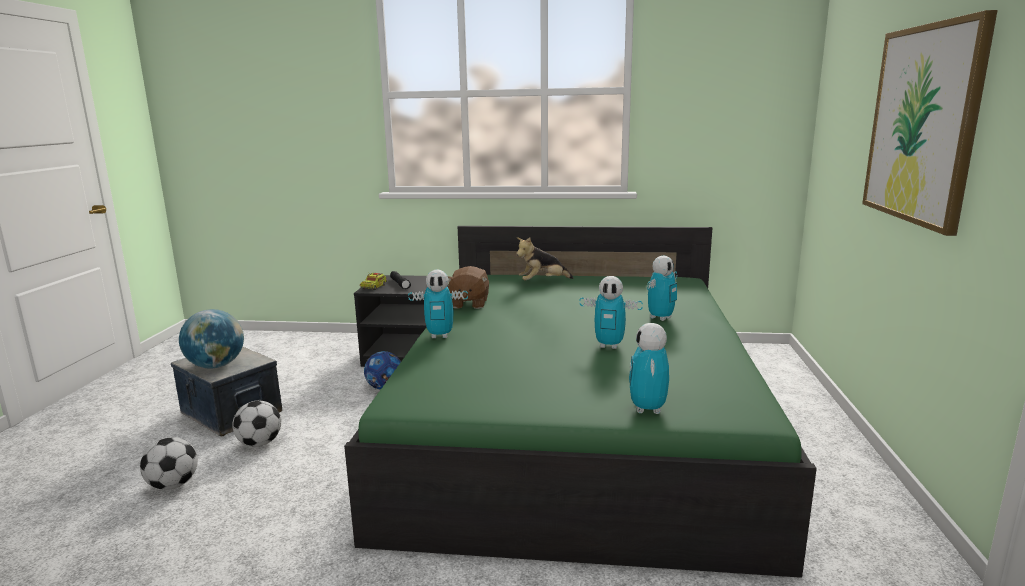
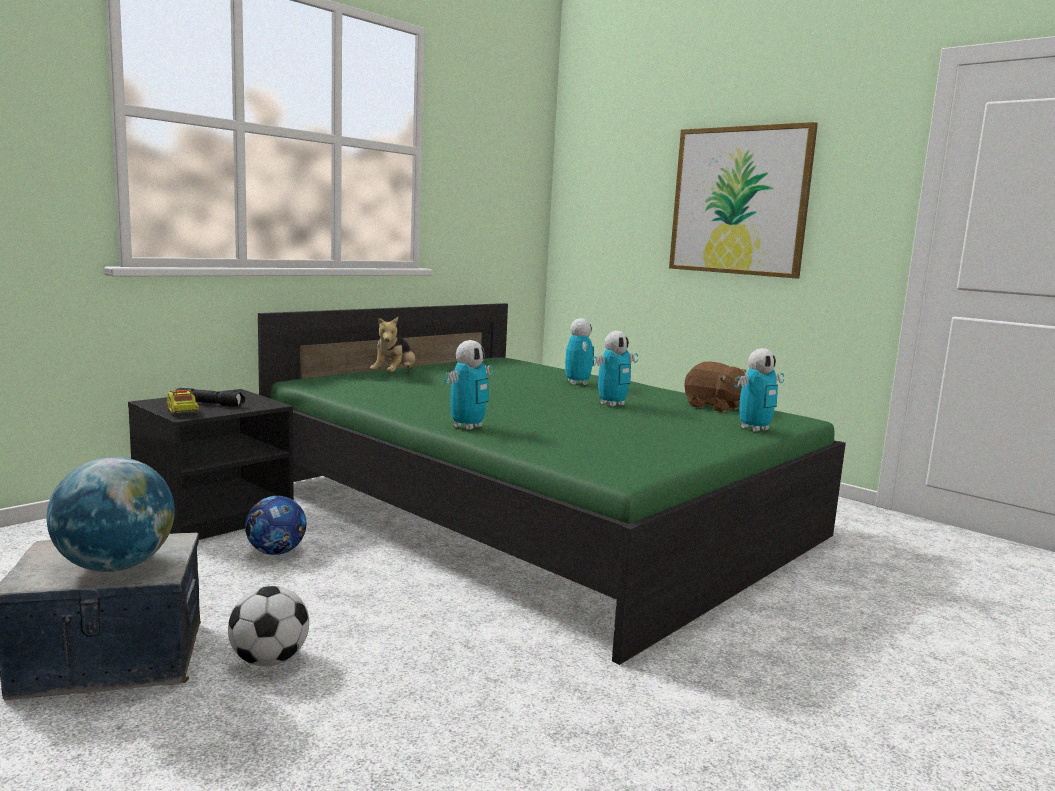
camera: 55 degrees left, 5 degrees down
(173, 485) = (274, 754): football -> none
(469, 304) = (392, 401): brown plush toy -> brown plush toy (714, 407)
(647, 409) = (754, 429): toy robot -> toy robot turned 75 degrees counterclockwise

